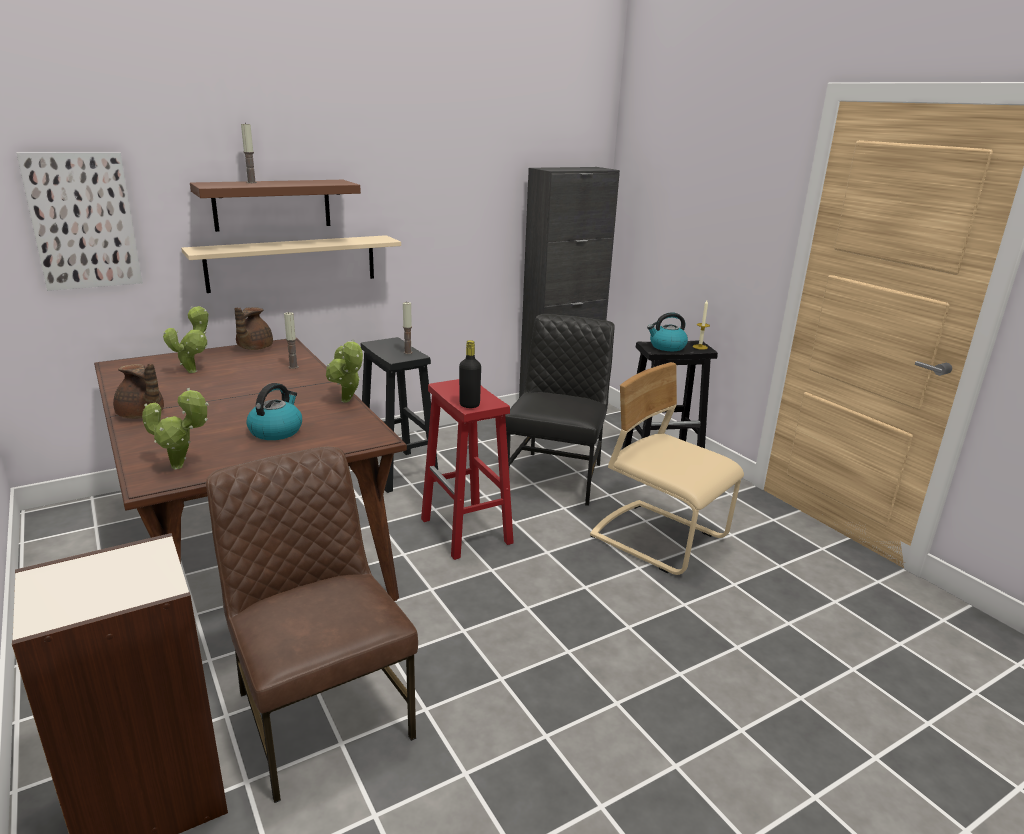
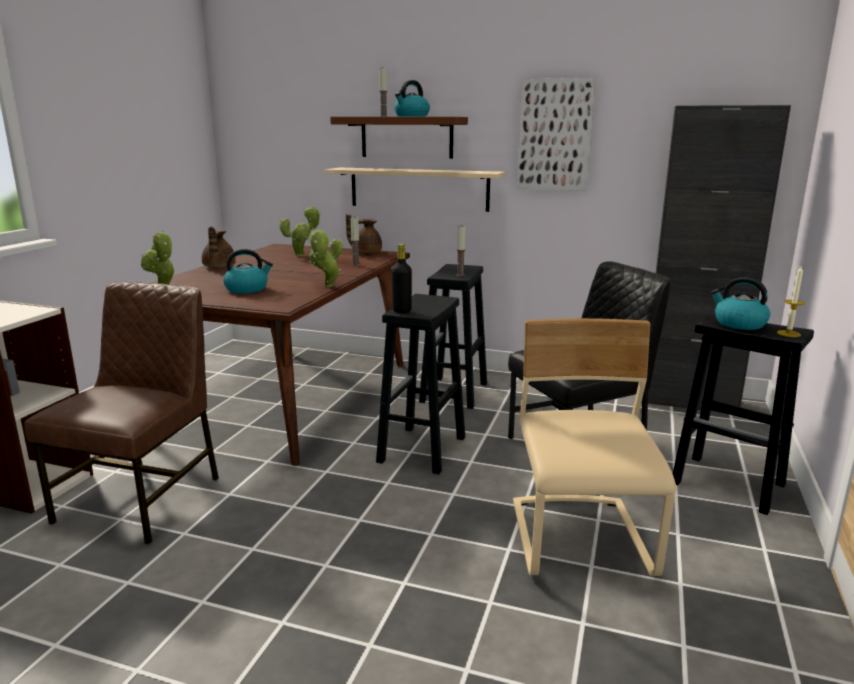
camera: 50 degrees right, 5 degrees down
(83, 221) = (282, 143): picture -> picture (555, 135)
(292, 182) = (411, 116): none -> kettle
(467, 532) = (422, 450): red stool -> black stool

